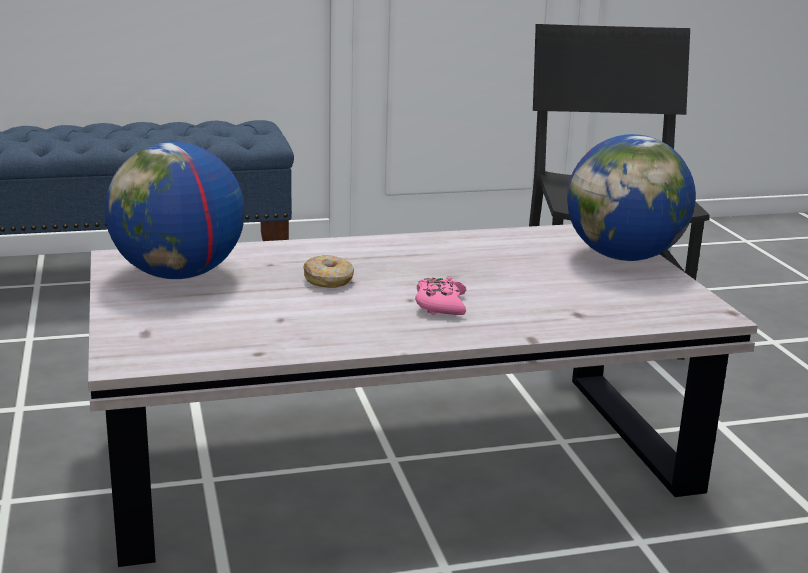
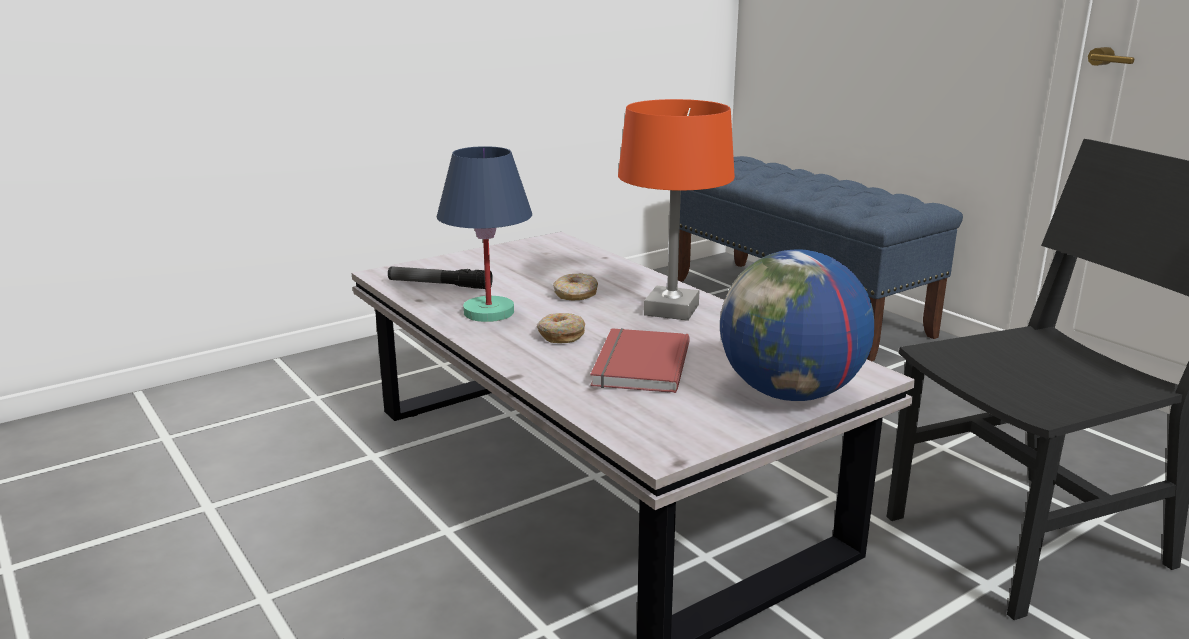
camera: 70 degrees right, 0 degrees up
(178, 275) = (539, 257): globe -> none
(216, 335) = (439, 285): none -> flashlight
(341, 325) = (487, 312): none -> blue table lamp
(412, 254) = (672, 310): none -> orange table lamp
(440, 305) = (560, 335): pink game controller -> donut
(536, 290) = (637, 365): none -> red book

